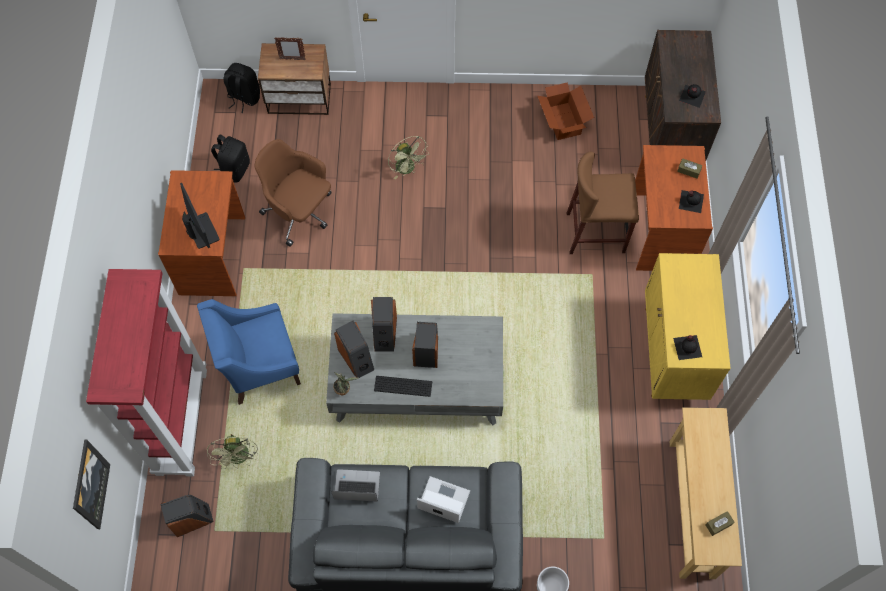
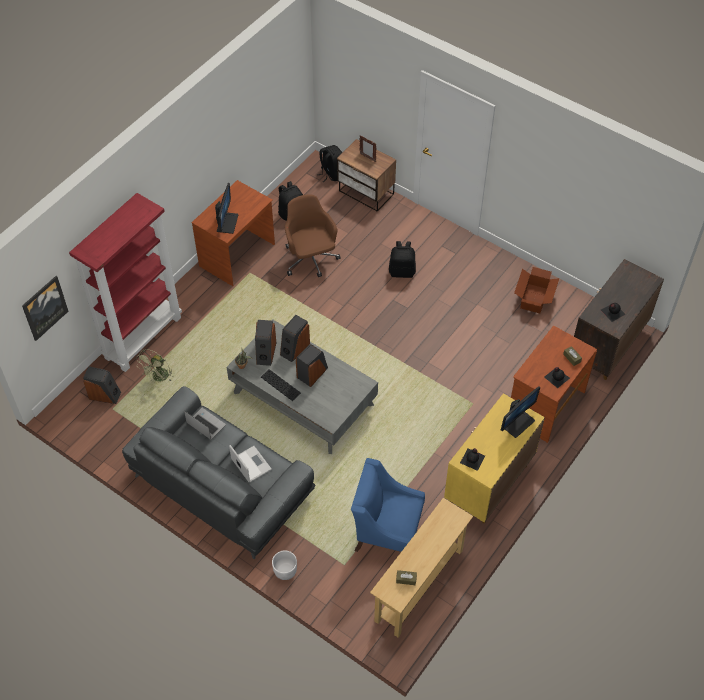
camera: 35 degrees right, 10 degrees down
(259, 364) = (214, 332): blue armchair -> blue armchair (387, 531)
(408, 169) = (402, 271): green fan -> black backpack
(595, 233) = (497, 380): brown stool -> none
(698, 277) = (517, 422): none -> monitor

